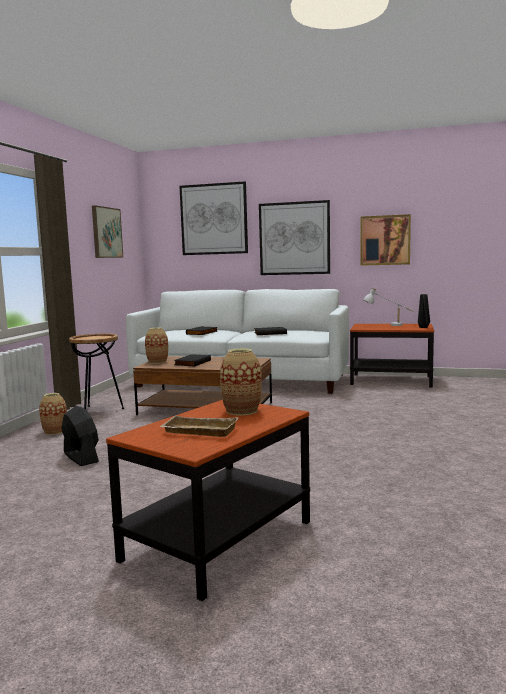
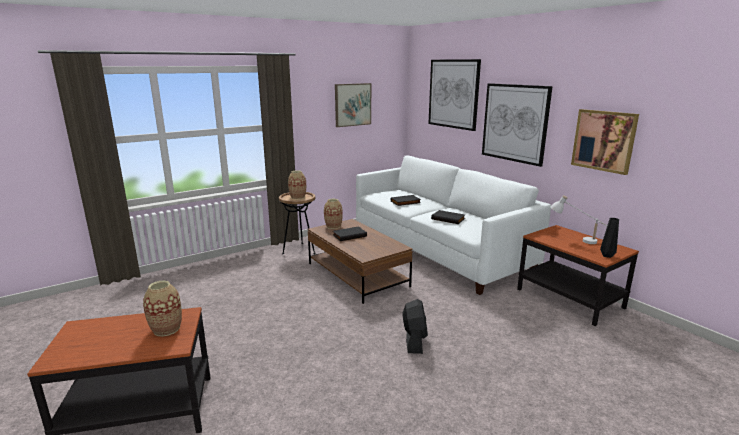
camera: 40 degrees right, 10 degrees up
(54, 431) = (248, 262): vase -> vase (298, 197)
(81, 457) = (218, 293): black fan -> black fan (414, 340)
(198, 431) = (99, 341): beige tray -> none

